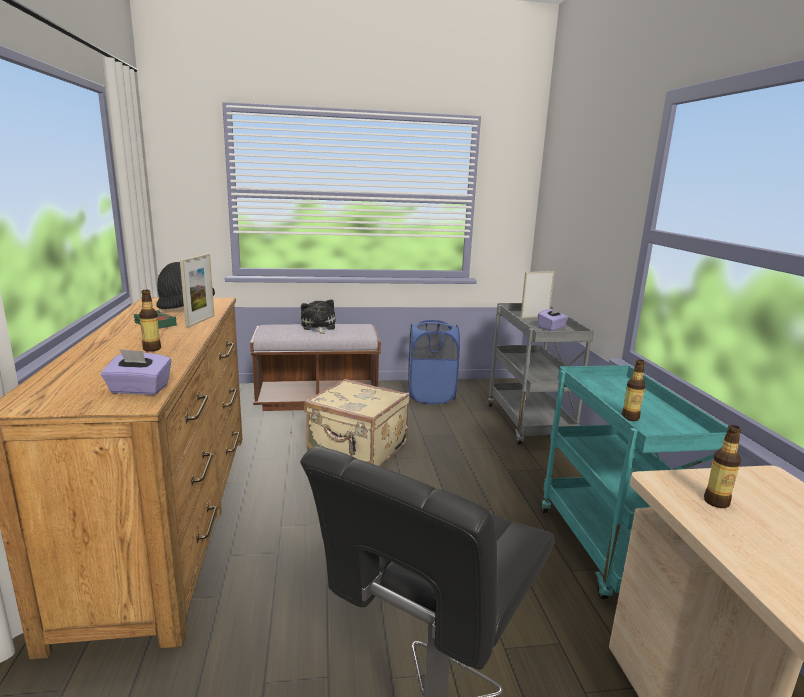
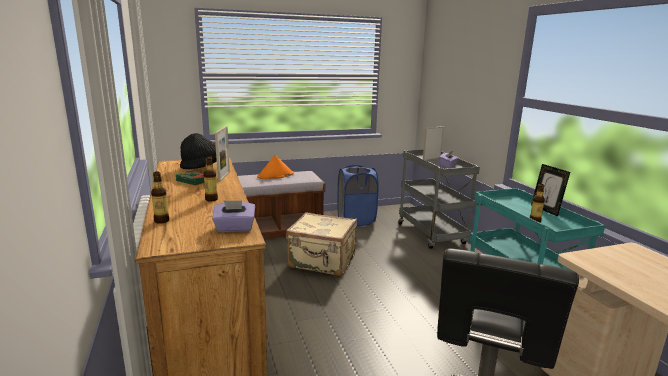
camera: 10 degrees left, 0 degrees up
(318, 327) = (275, 175): plush toy -> orange hat
(660, 402) = (545, 210): none -> picture frame
(716, 502) = (614, 266): bottle -> bottle (162, 221)

